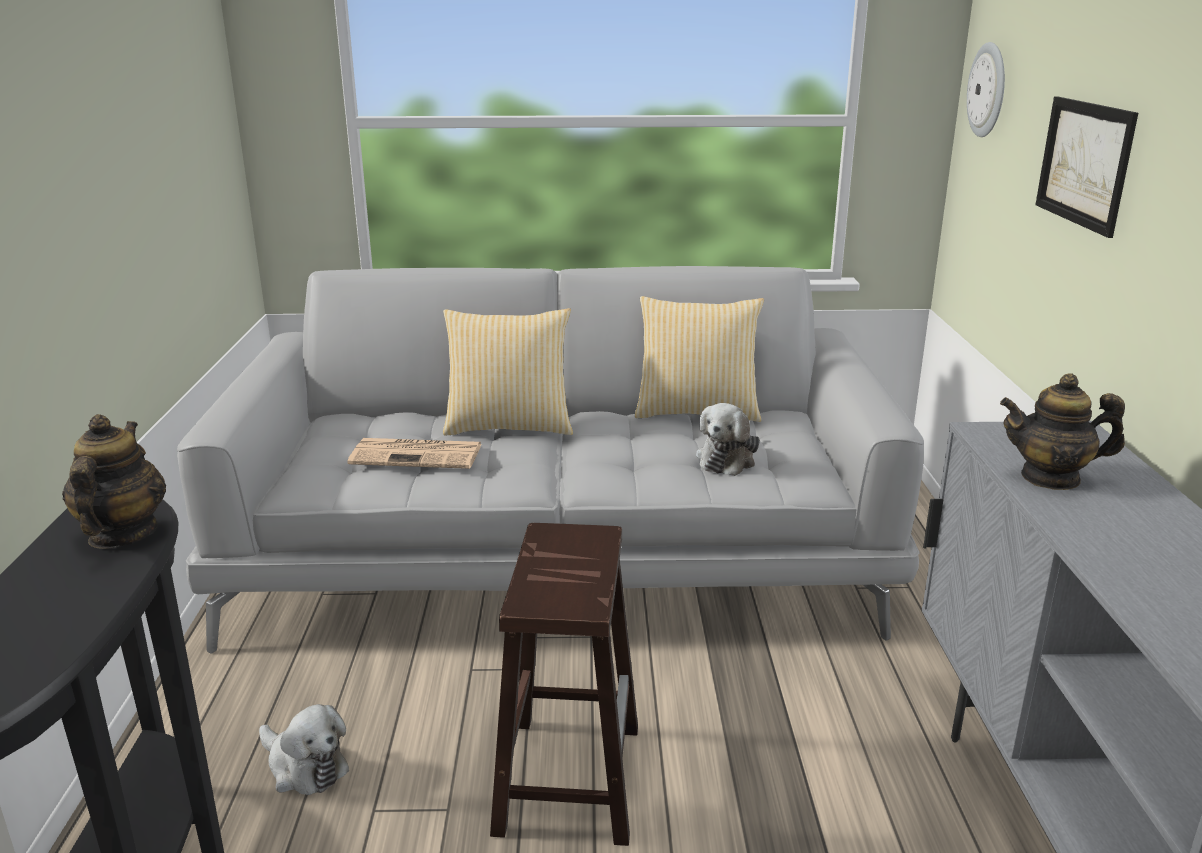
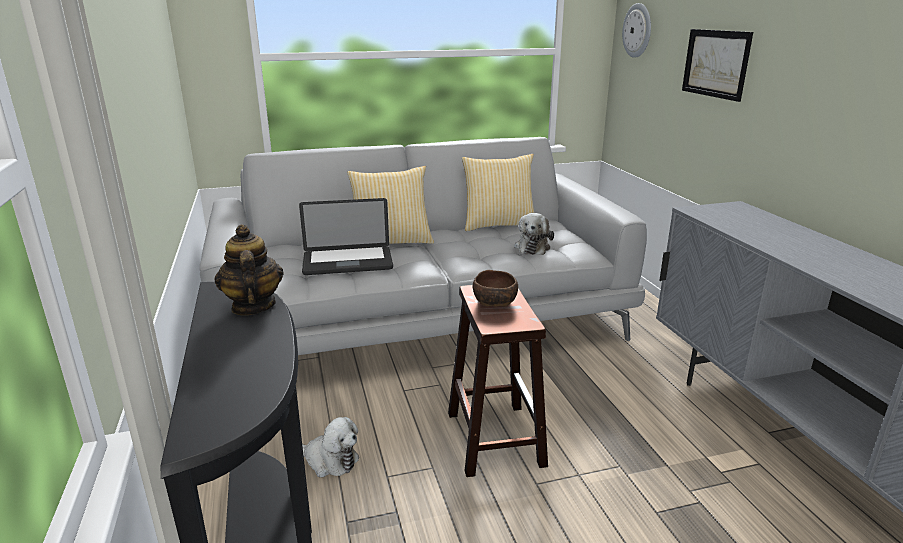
camera: 15 degrees left, 0 degrees up
(418, 454) = (347, 262): newspaper -> laptop
(564, 559) = (495, 301): none -> brown bowl
(1050, 478) = (743, 227): teapot -> none

